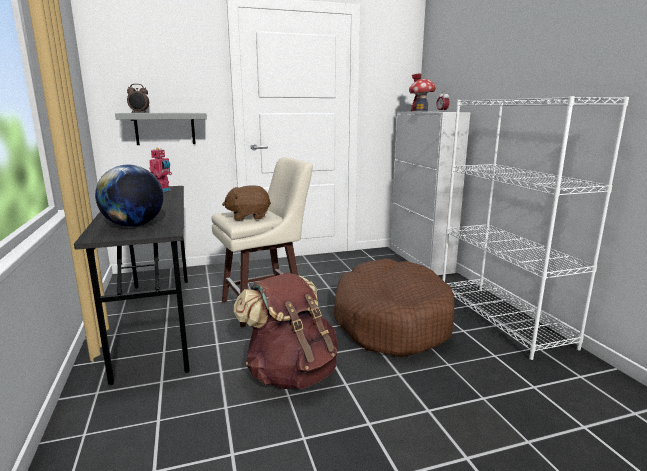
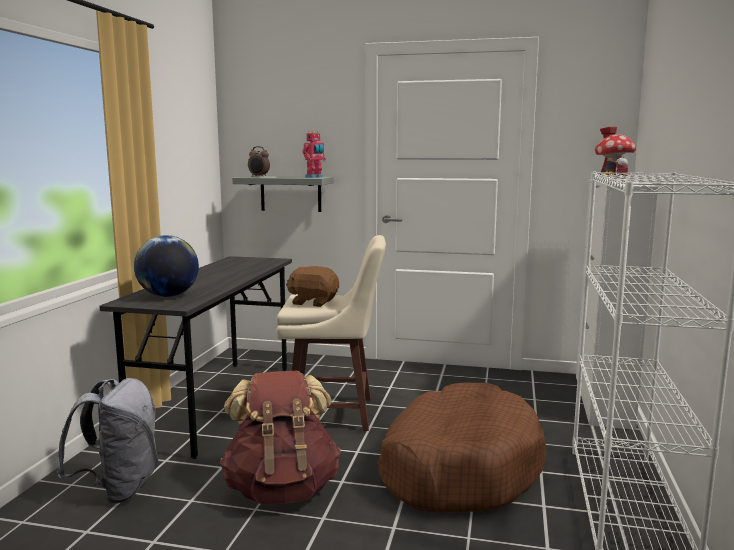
camera: 30 degrees right, 5 degrees down
(143, 421) = (119, 489): none -> grey backpack
(163, 191) = (261, 263): toy robot -> toy robot (314, 177)

